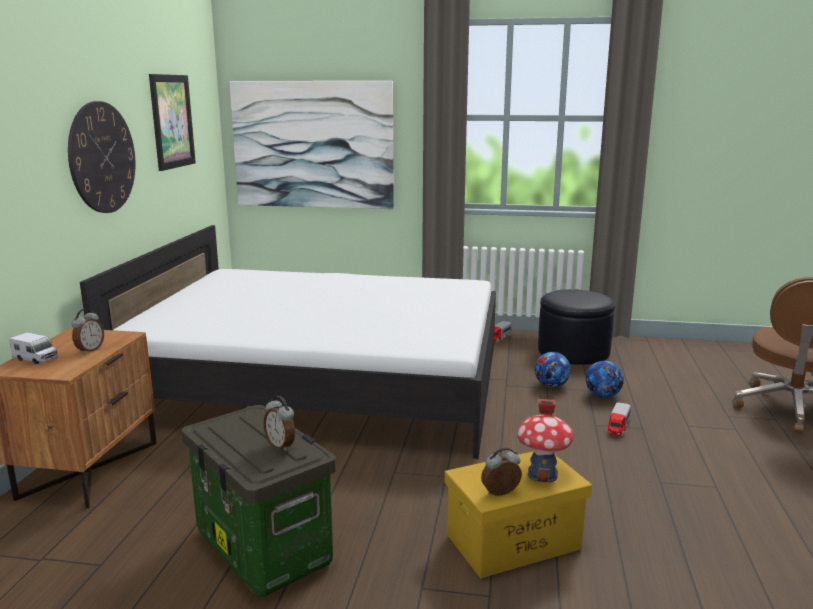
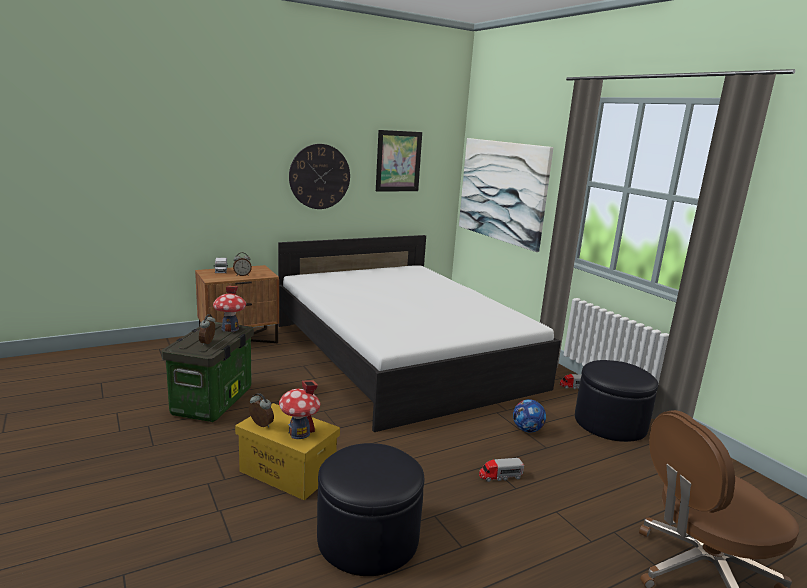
camera: 50 degrees right, 0 degrees up
(248, 419) = (230, 329): none -> toy house
(603, 395) = (547, 456): football -> none
(678, 531) = (368, 538): none -> black ottoman

